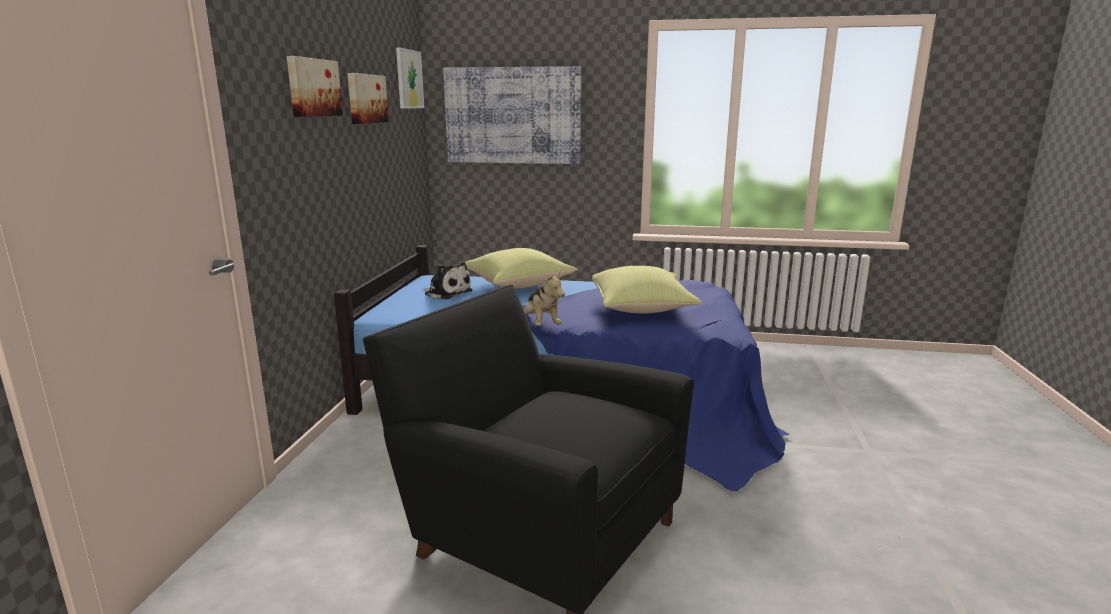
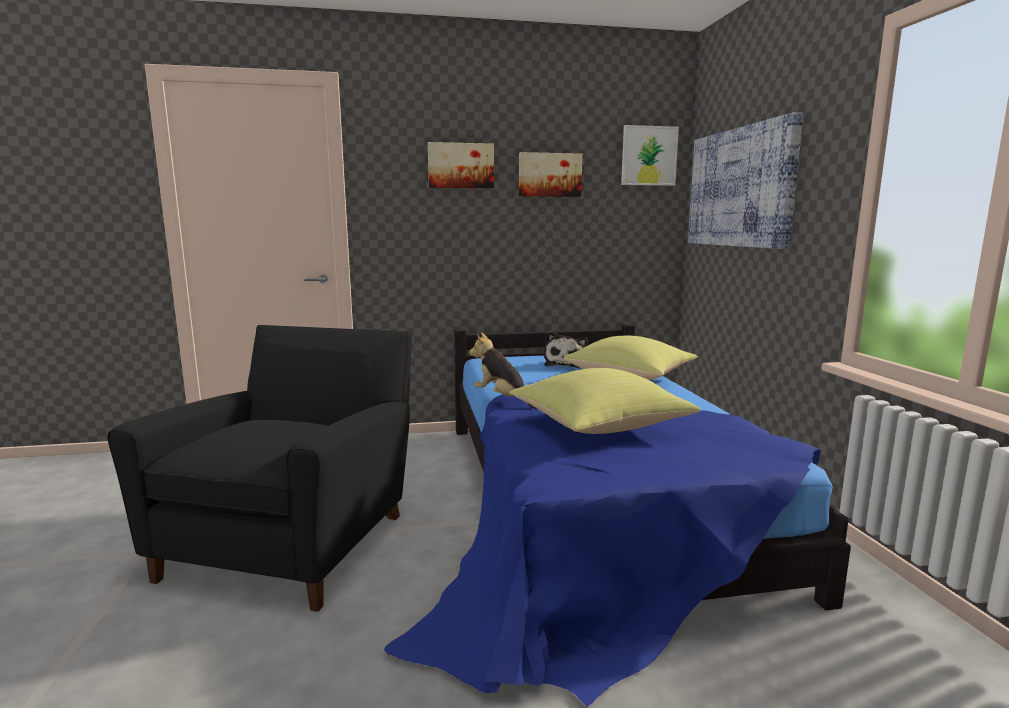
camera: 70 degrees right, 5 degrees down
(540, 325) = (503, 399): plush toy -> plush toy turned 90 degrees clockwise

